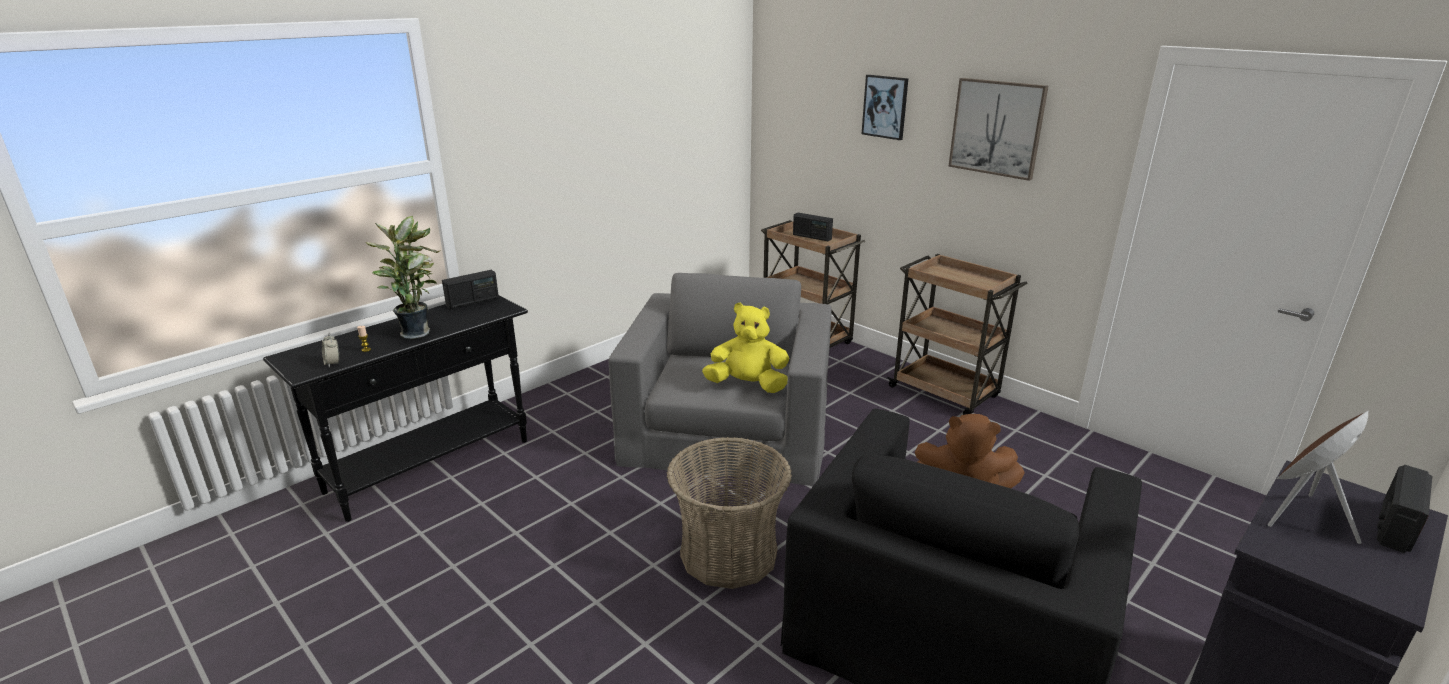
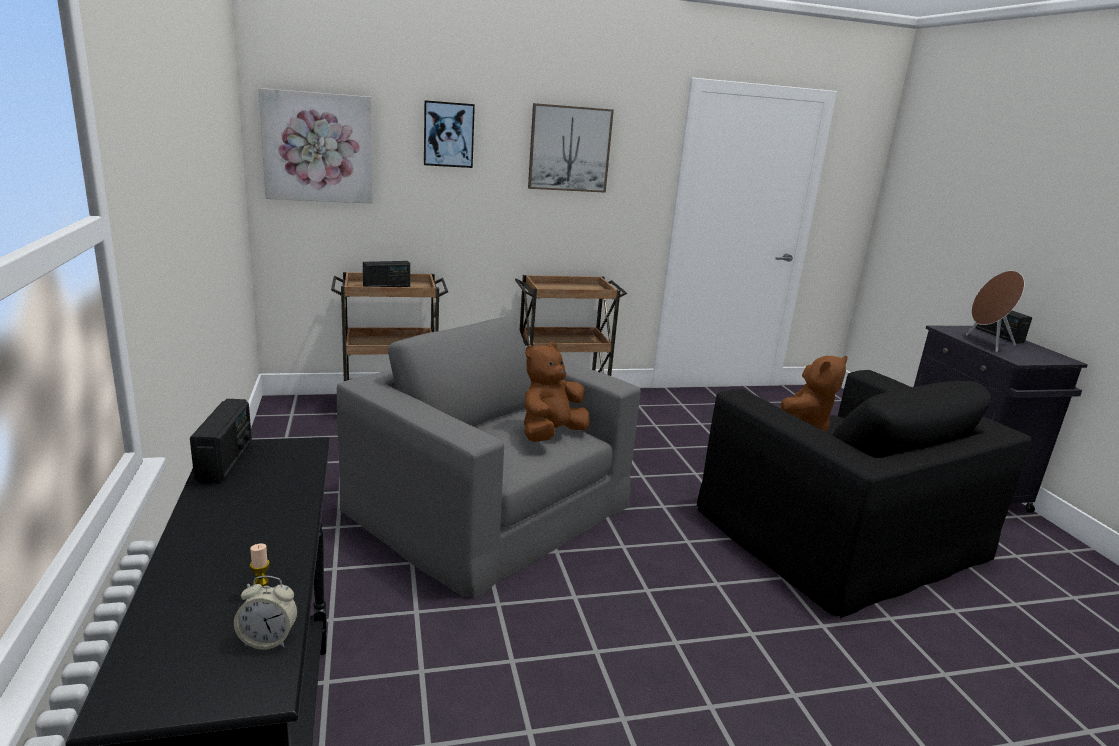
camera: 60 degrees left, 5 degrees down
(417, 332) = (267, 529): potted plant -> none
(729, 553) = (691, 589): basket -> none
(748, 385) = (550, 435): yellow plush toy -> brown plush toy
(793, 113) = (318, 147): none -> picture

